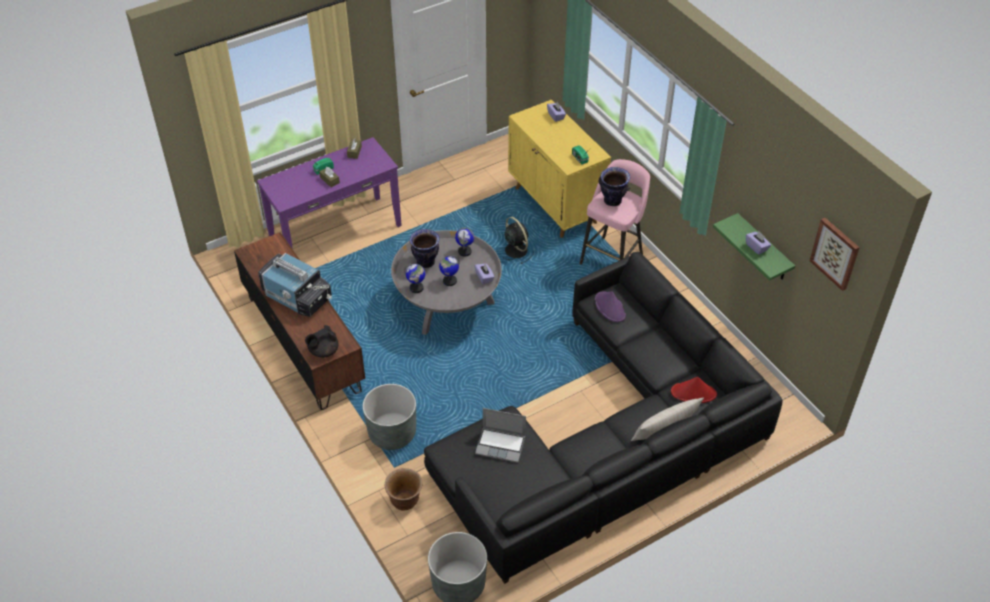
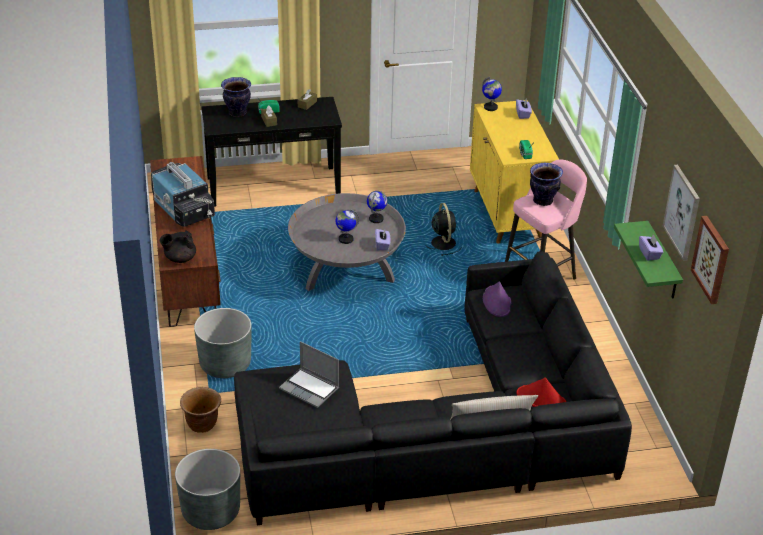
camera: 20 degrees right, 10 degrees down
(335, 232) = (273, 186): purple console table -> black console table
(416, 288) = (309, 237): globe -> globe (490, 107)
(425, 262) = (331, 218): vase -> vase (237, 113)
(788, 211) = (682, 212): none -> picture

